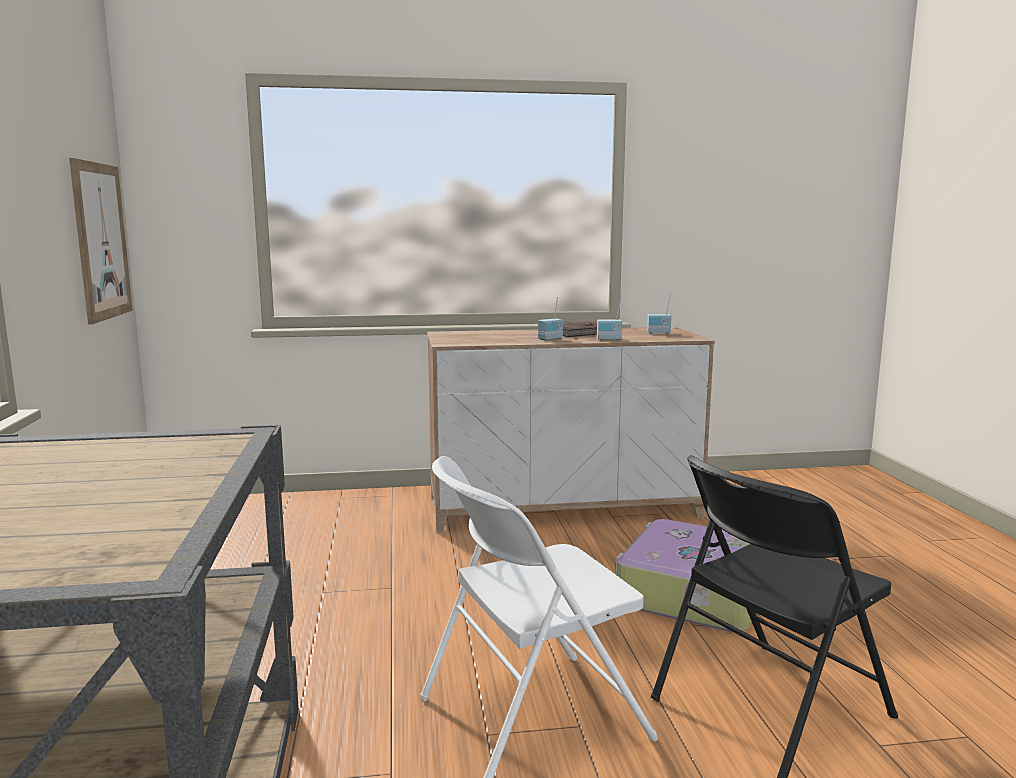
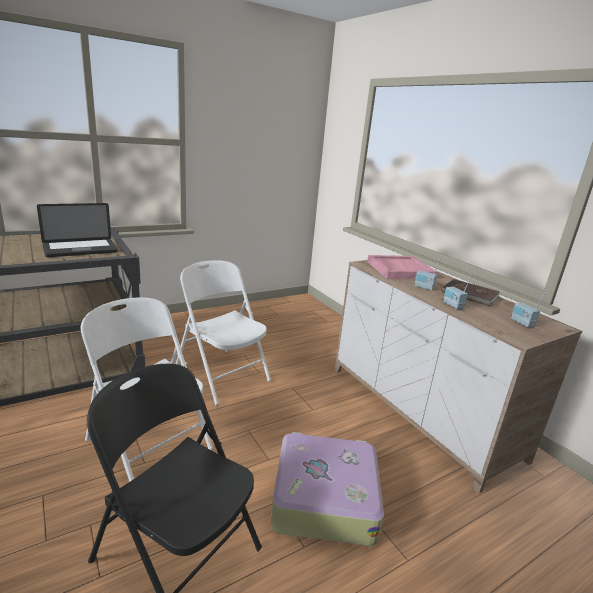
camera: 65 degrees right, 10 degrees up
(101, 241) = (286, 167): picture -> none
(145, 462) = (80, 249): none -> laptop
(370, 622) = (222, 375): none -> white chair
(482, 337) = (399, 269): none -> pink tray

